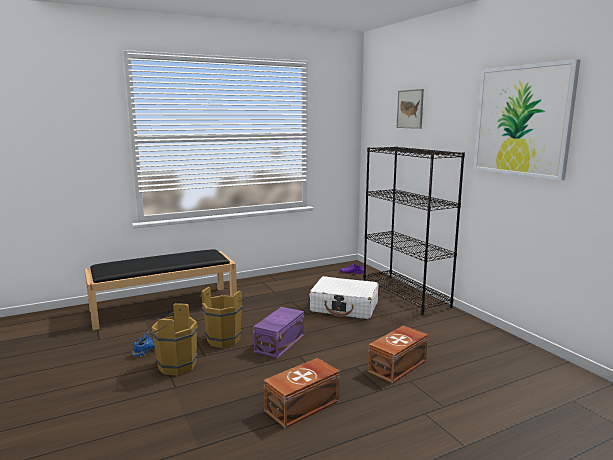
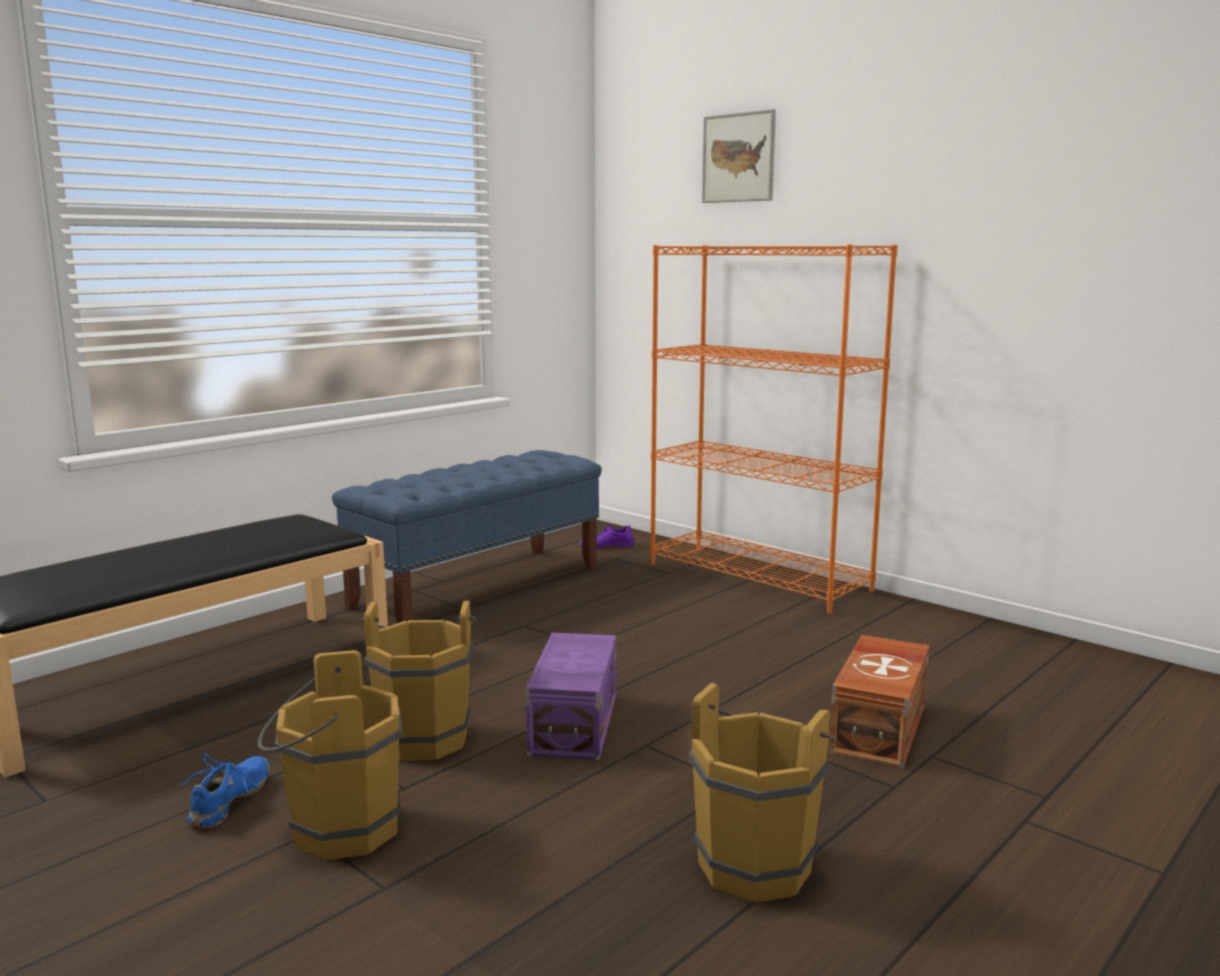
camera: 20 degrees left, 0 degrees up
(287, 284) = (479, 586): none -> blue bench
(303, 406) = (758, 862): brown storage box -> brown bucket
(344, 307) = (655, 620): white suitcase -> none
(405, 294) = (759, 577): black bookcase -> orange bookcase
(522, 120) = (1043, 166): picture -> none

